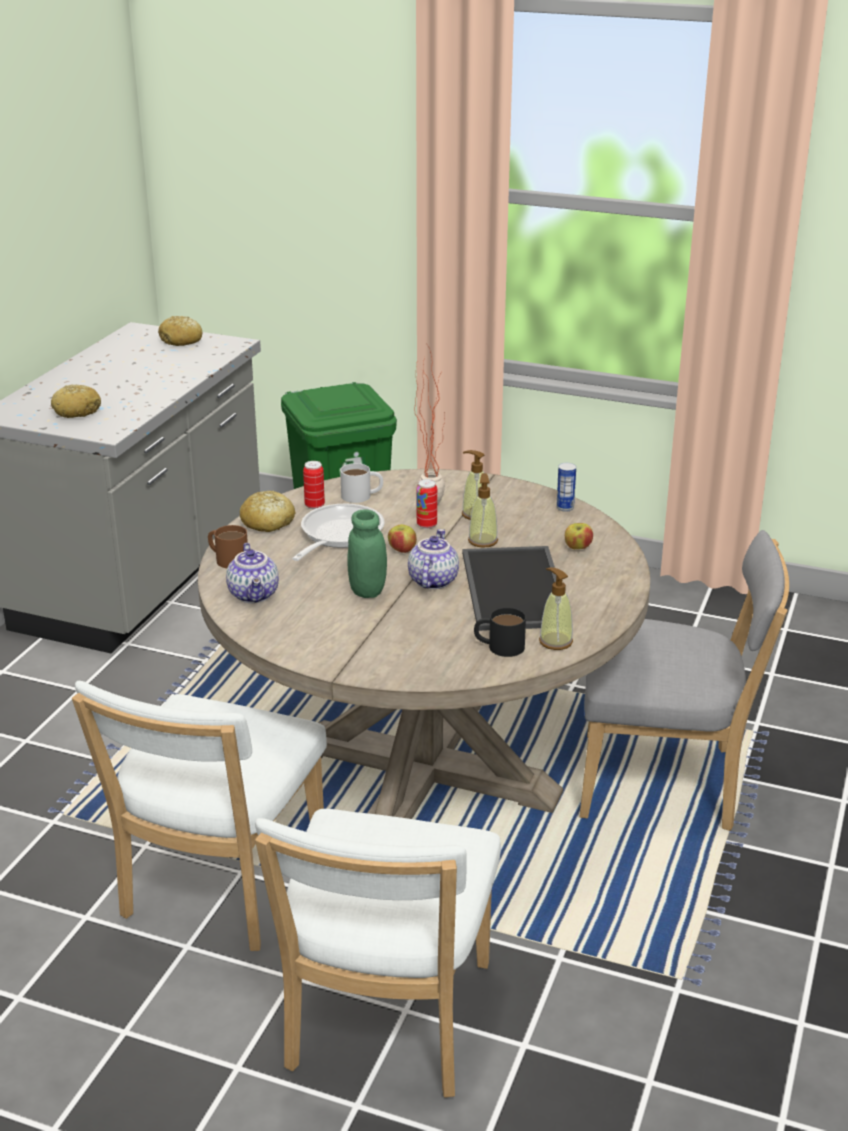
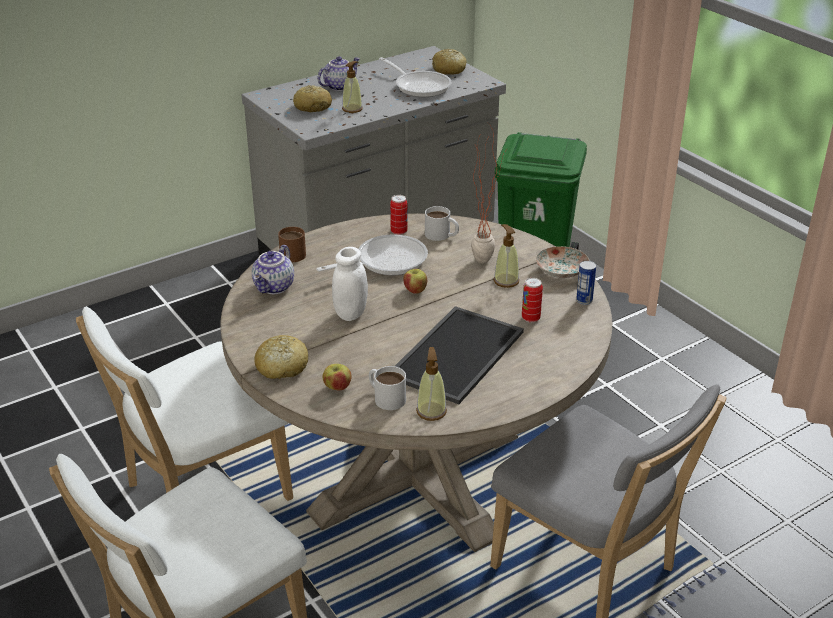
camera: 35 degrees right, 5 degrees up
(171, 363) = (419, 86): none -> frying pan
(268, 522) = (351, 234): bread -> bread (282, 367)
(367, 590) = (351, 313): green jar -> white jar
(426, 525) = (458, 276): can -> can (530, 318)
(432, 581) = (405, 323): teapot -> teapot (339, 86)
(483, 541) = (483, 305): soap dispenser -> soap dispenser (352, 109)
(499, 646) = (385, 397): black mug -> white mug
(514, 491) = (561, 271): none -> plate
(578, 548) = (549, 339): apple -> apple (337, 387)

